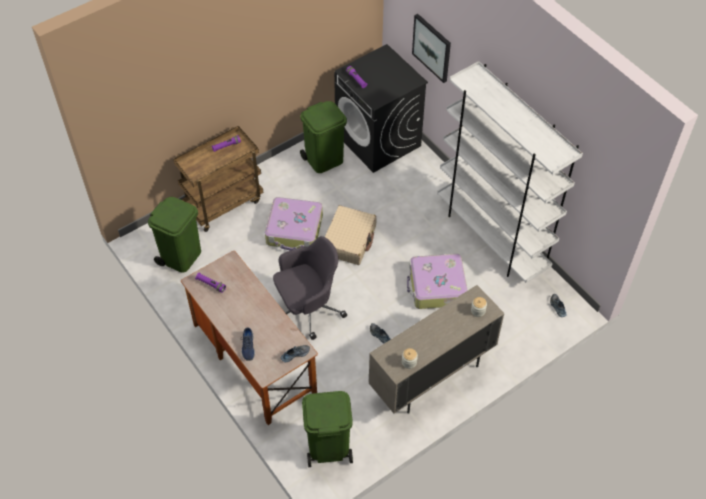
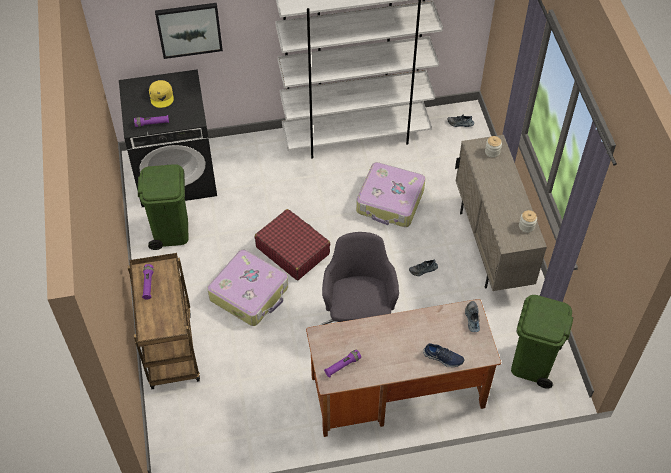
camera: 65 degrees left, 0 degrees up
(181, 256) = (220, 417): green trash can -> none
(349, 240) = (292, 250): beige suitcase -> red suitcase
(386, 73) = (161, 96): none -> yellow cap

